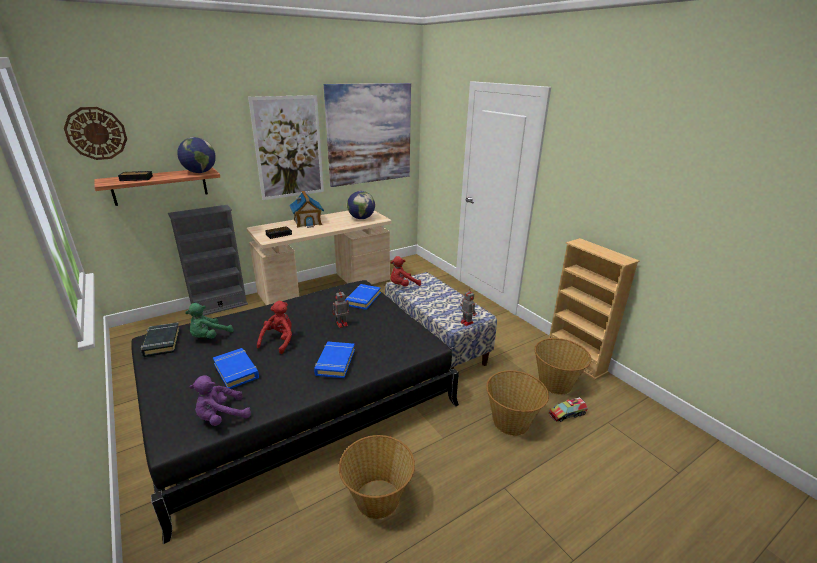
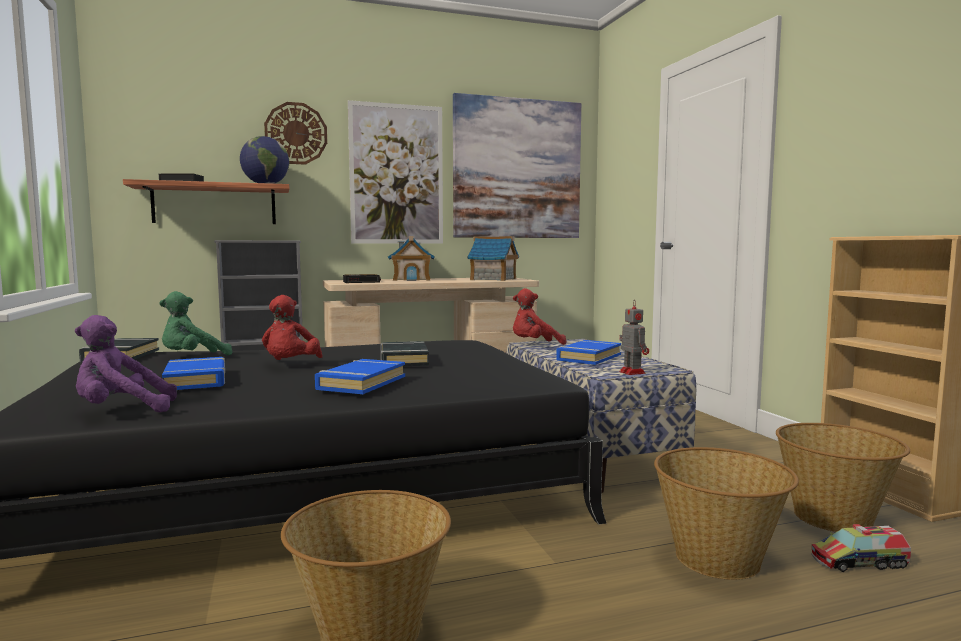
camera: 15 degrees right, 20 degrees down
(96, 133) = (149, 127): wall clock -> wall clock (296, 133)
(279, 341) = (290, 365): red plush toy -> red plush toy turned 150 degrees clockwise
(341, 324) = (403, 360): toy robot -> black book
(361, 218) = (493, 279): globe -> toy house
(363, 299) = (458, 348): blue book -> blue book (588, 357)

